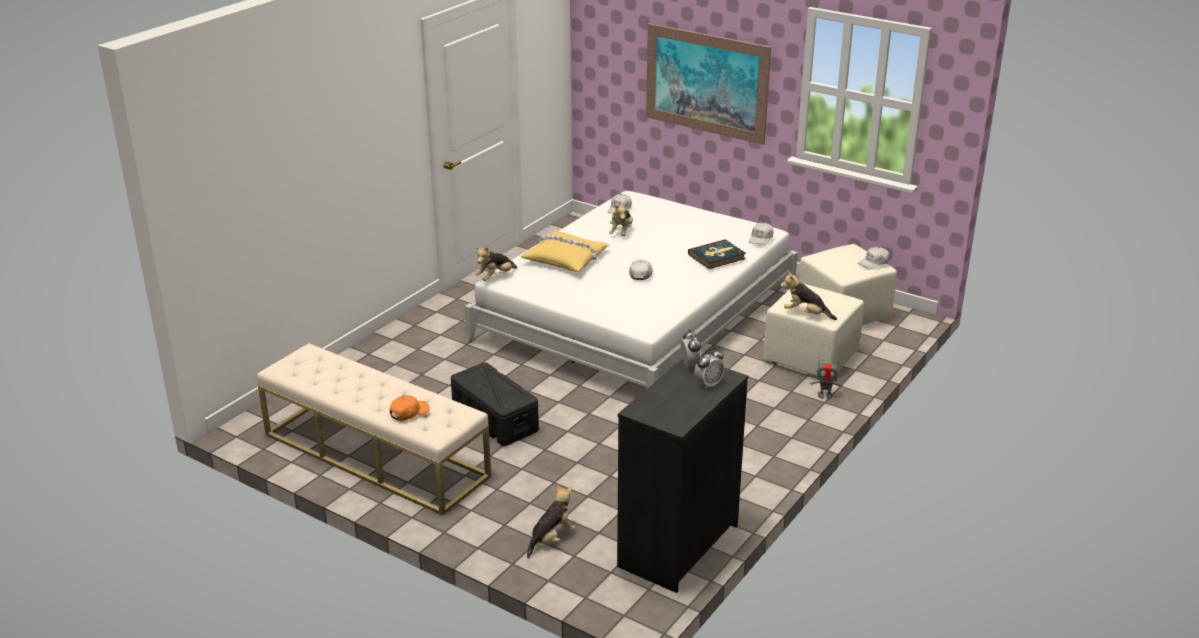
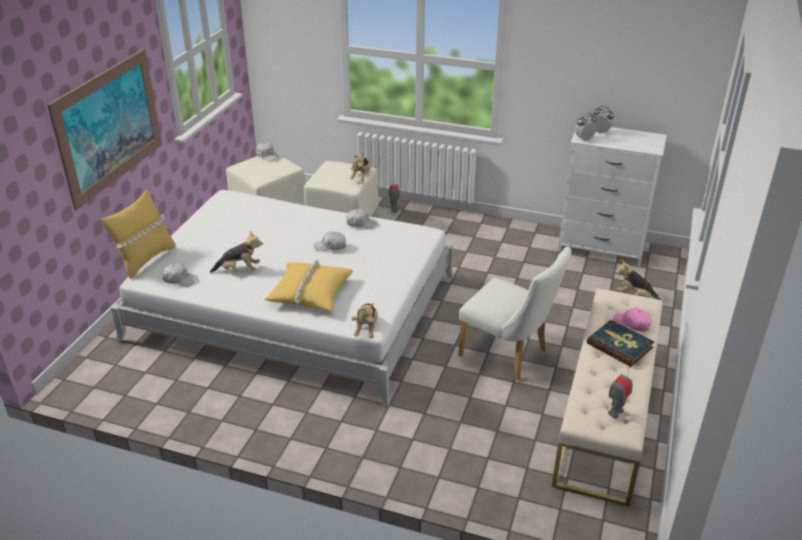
camera: 105 degrees left, 5 degrees up
(303, 369) = (616, 412): none -> toy robot
(409, 412) = (632, 323): orange cap -> pink cap
(494, 419) = (509, 355): black storage box -> white chair
(495, 277) = (366, 329): plush toy -> plush toy turned 60 degrees clockwise
(660, 197) = (145, 260): none -> yellow pillow
(677, 545) = (601, 247): black dresser -> white dresser
(717, 256) = (286, 213): book -> book (620, 345)
(761, 239) = (244, 196): white cap -> white cap (361, 223)

